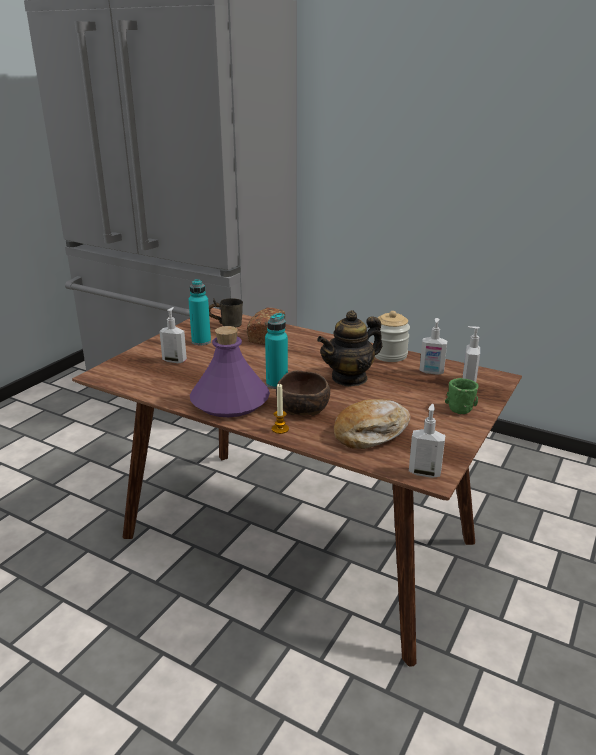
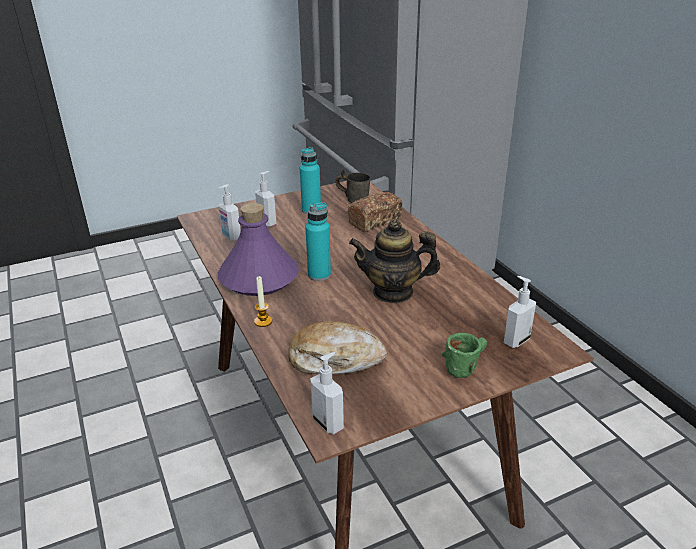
camera: 35 degrees right, 5 degrees up
(303, 408) = (309, 308): brown bowl -> none
(390, 355) = (468, 280): jar -> none
(431, 372) = (487, 315): soap dispenser -> soap dispenser (231, 237)

